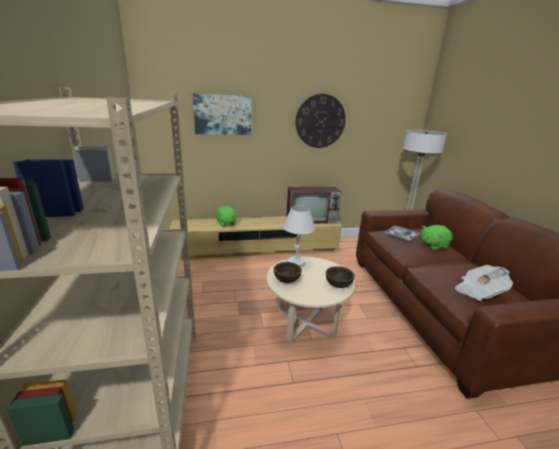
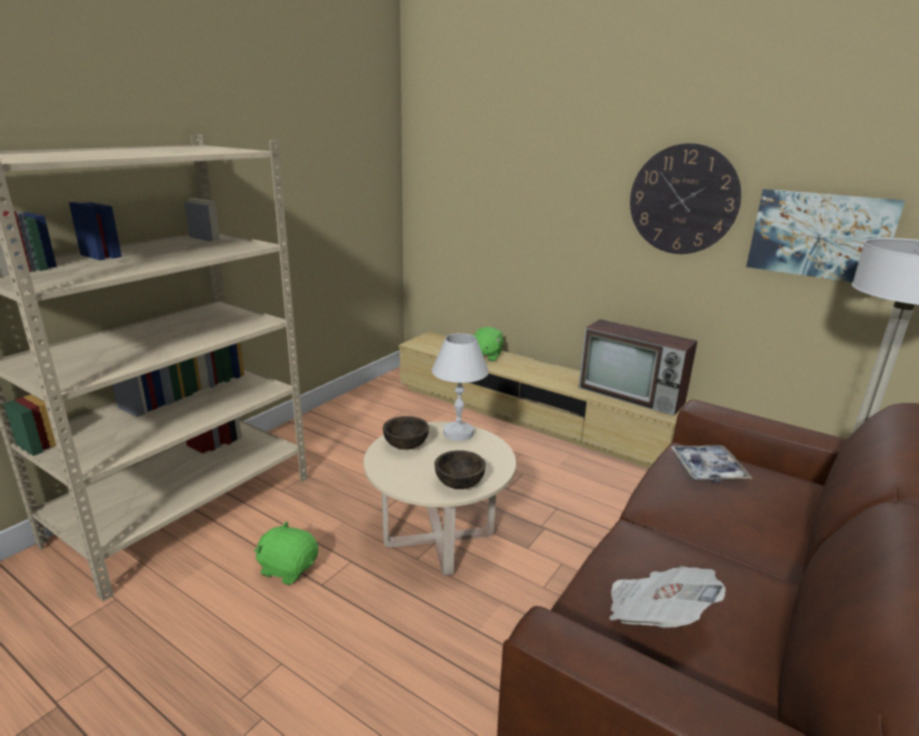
camera: 45 degrees right, 0 degrees up
(223, 114) = (510, 176): picture -> picture (820, 235)
(433, 245) = (749, 513): green plush toy -> green plush toy (288, 568)

